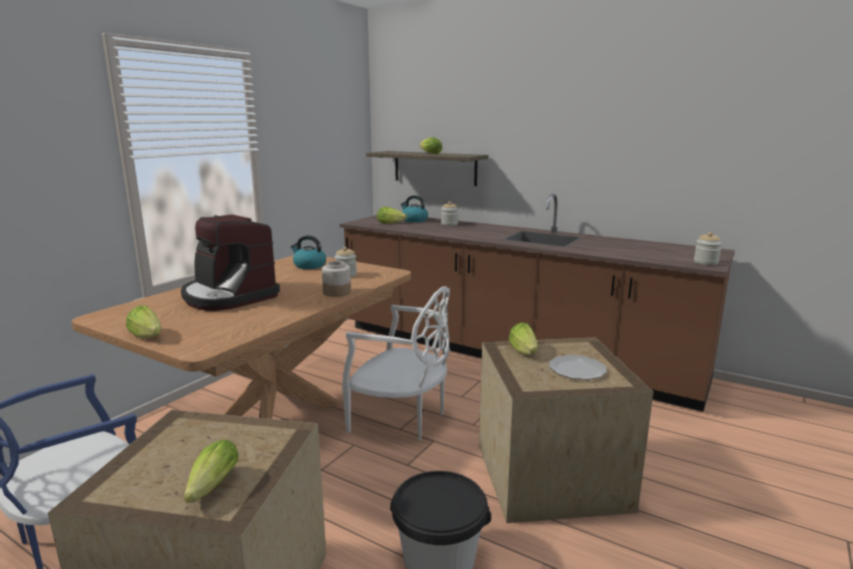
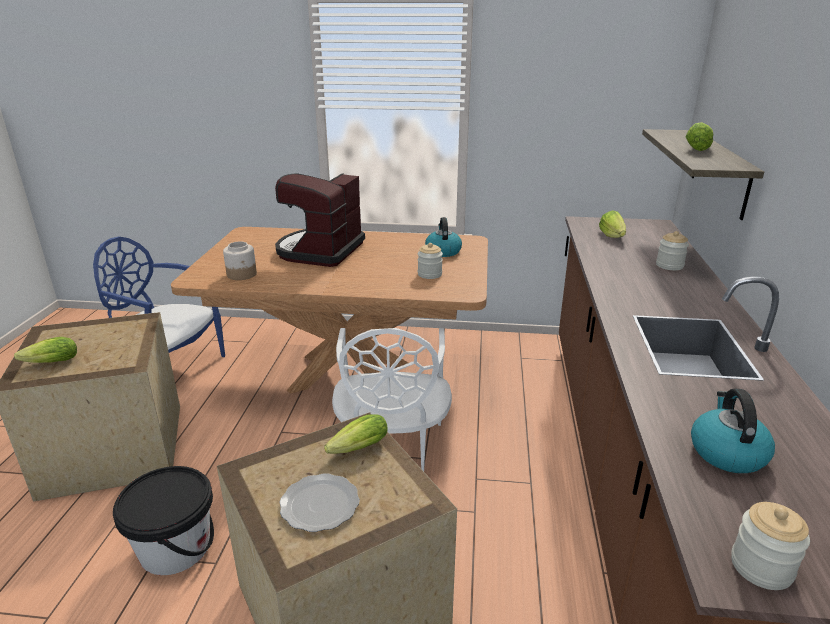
camera: 65 degrees right, 10 degrees up
(148, 336) = (213, 257): lettuce -> none
(337, 292) = (367, 286): jar -> jar (242, 274)
(414, 220) = (653, 243): kettle -> kettle (726, 452)

